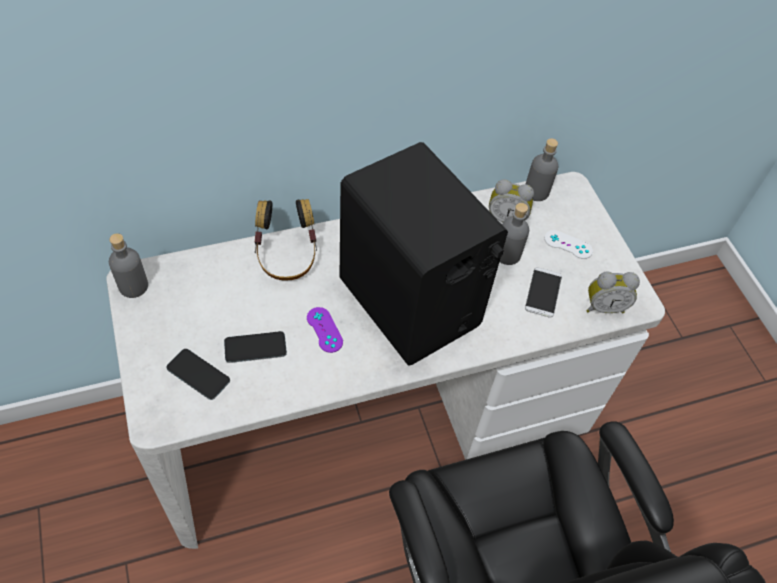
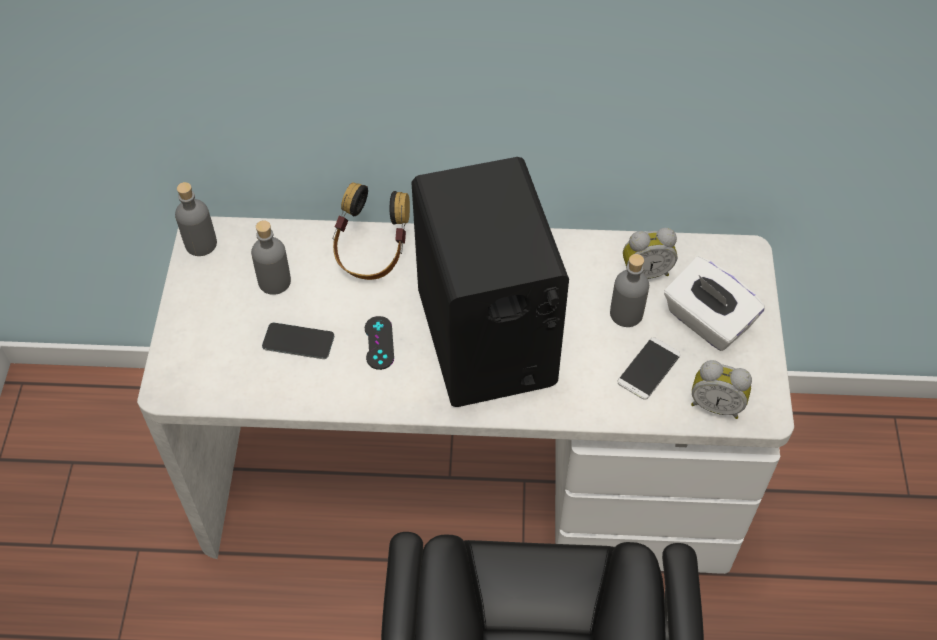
camera: 25 degrees right, 0 degrees up
(198, 374) = (229, 353): phone -> none
(324, 330) = (379, 343): purple game controller -> black game controller
(506, 218) = (645, 272): alarm clock -> alarm clock turned 45 degrees counterclockwise
(536, 191) = (698, 249): grey bottle -> grey bottle (274, 281)
(568, 244) = (707, 321): white game controller -> white tissue box

